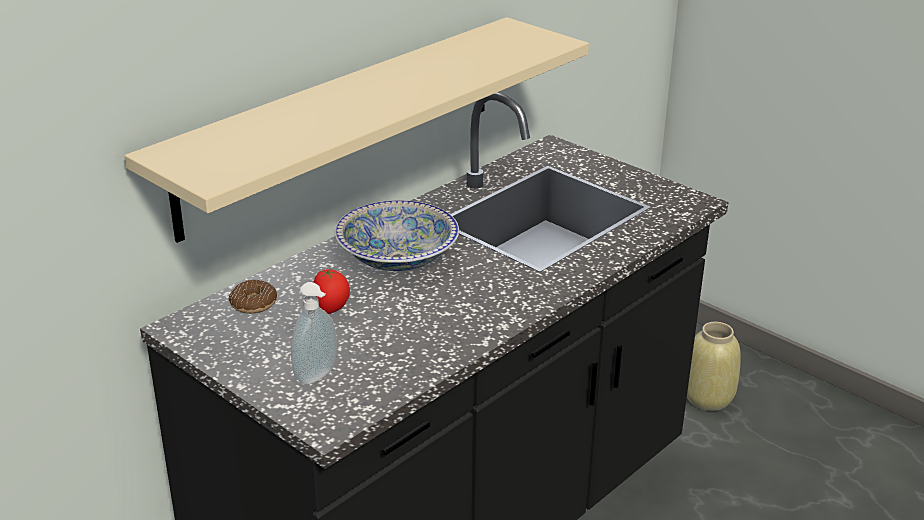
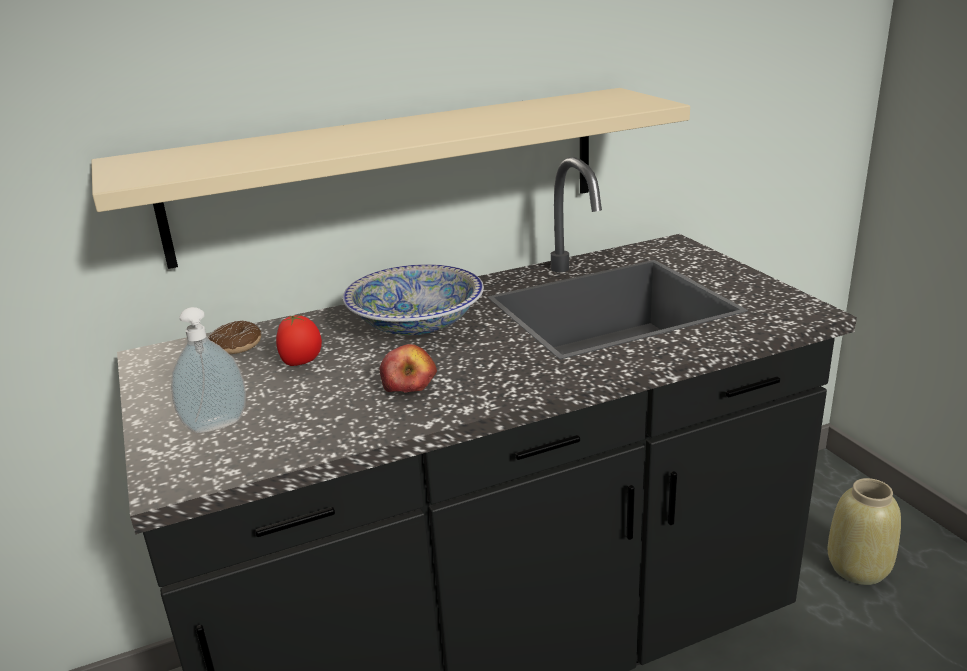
camera: 25 degrees right, 5 degrees down
(441, 313) = (409, 384): none -> apple

